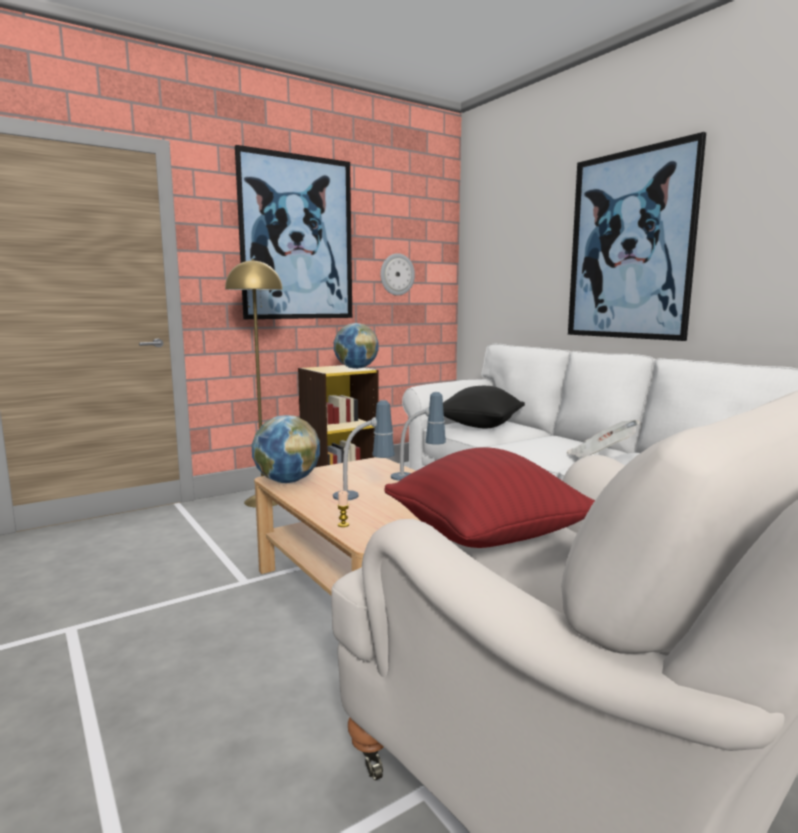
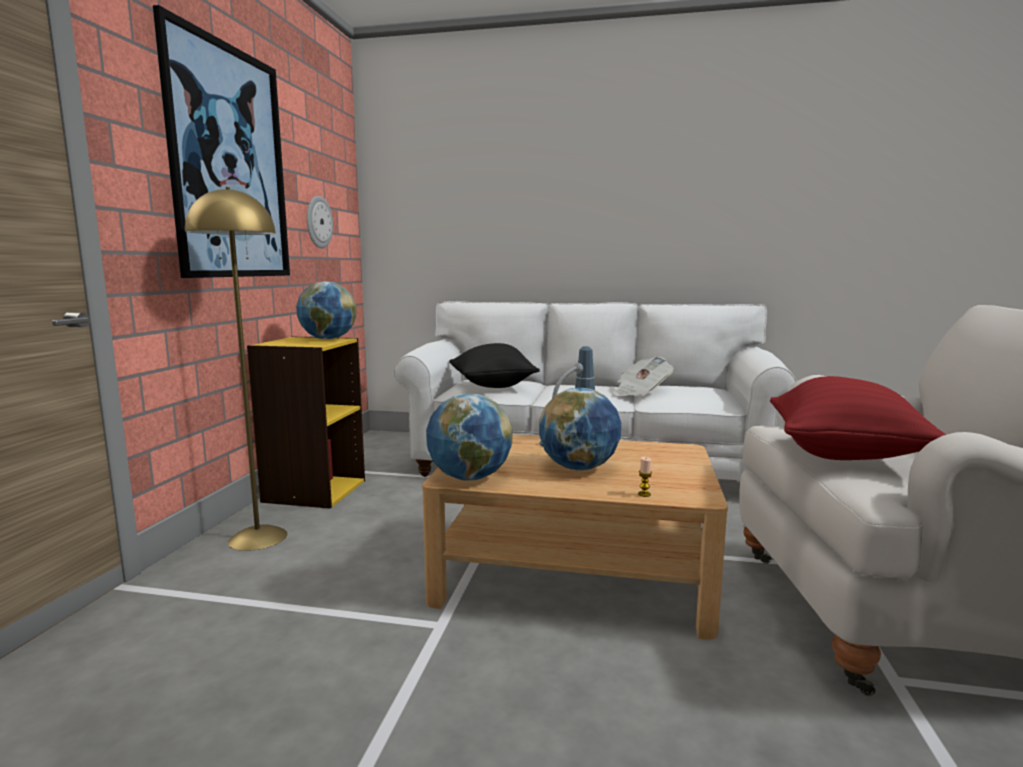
camera: 45 degrees left, 0 degrees up
(363, 496) = (579, 468): table lamp -> globe
(630, 246) = (585, 206): picture -> none

